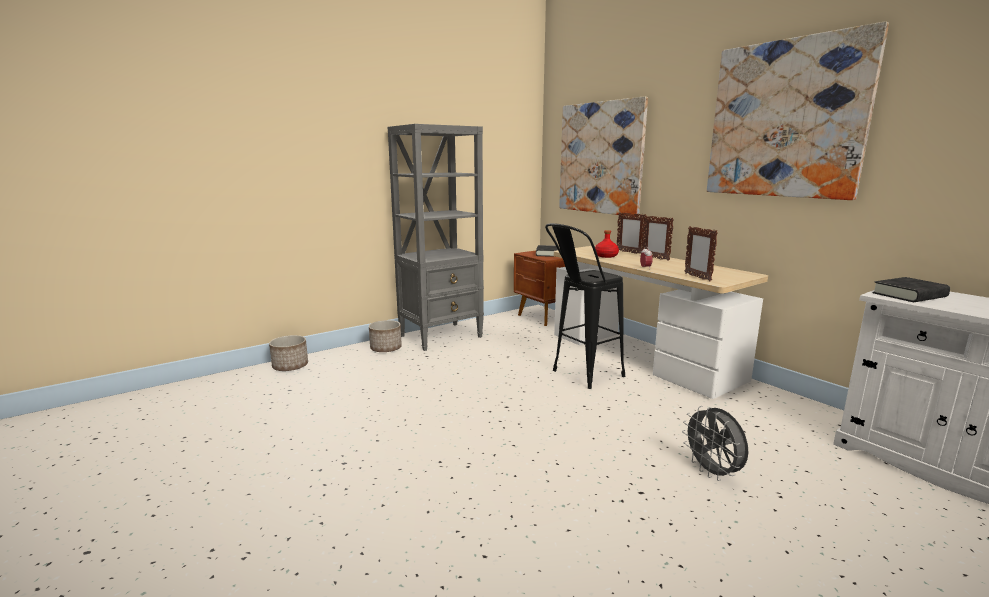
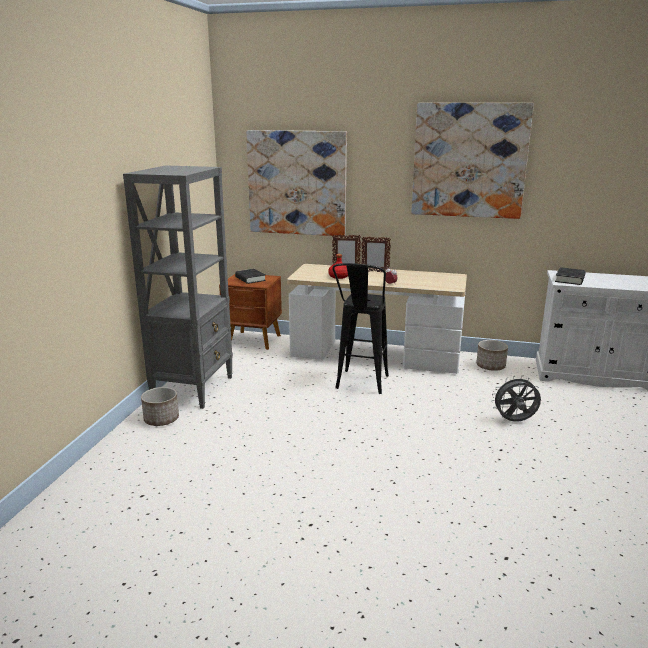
camera: 40 degrees left, 5 degrees up
(291, 366) = (93, 475): planter -> planter (490, 366)
(697, 277) = (436, 286): picture frame -> none
(712, 472) = (514, 421): grey fan -> grey fan turned 150 degrees clockwise

